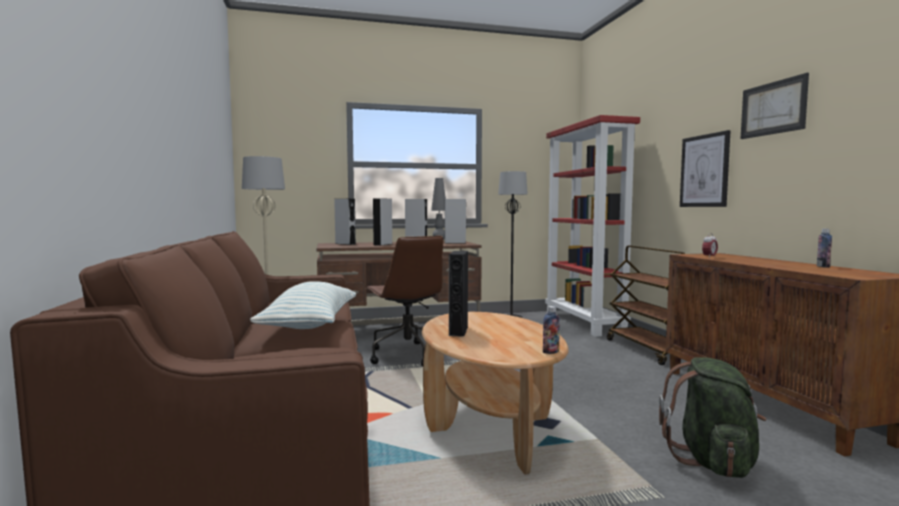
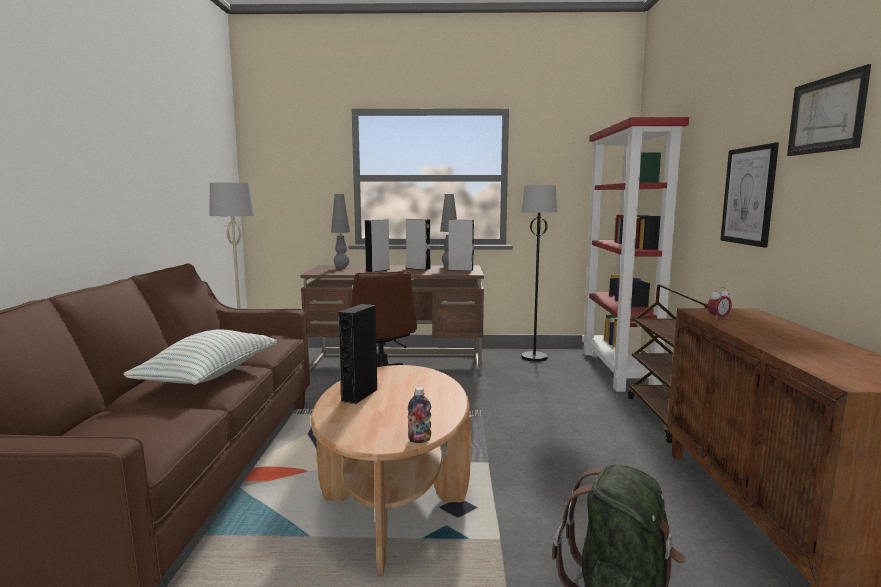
camera: 15 degrees right, 5 degrees up
(345, 244) = (341, 268): grey speaker -> grey table lamp
(823, 266) = (850, 352): bottle -> none

